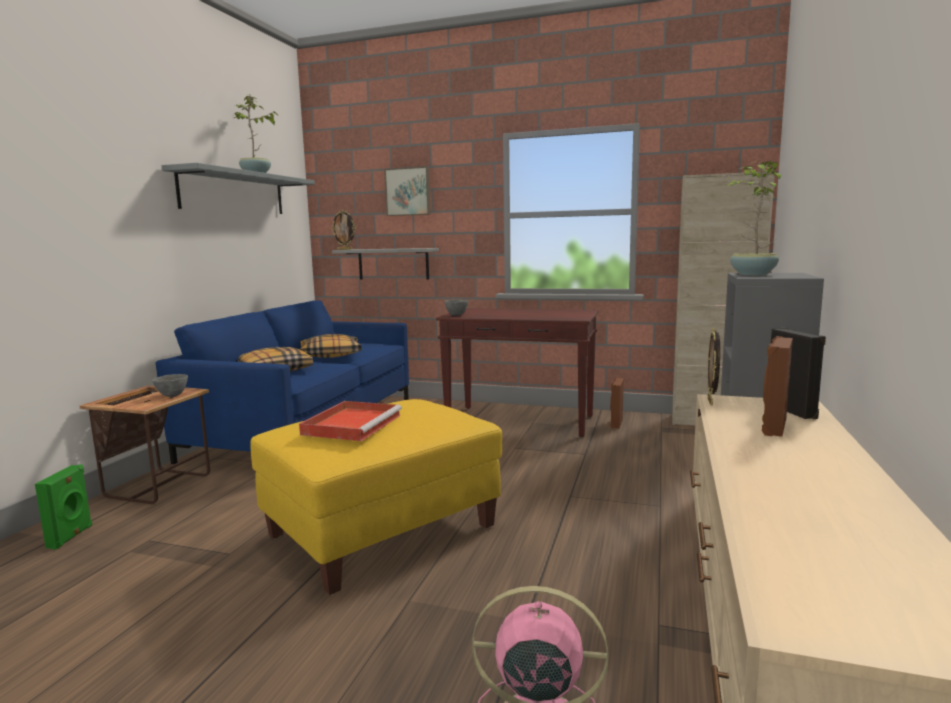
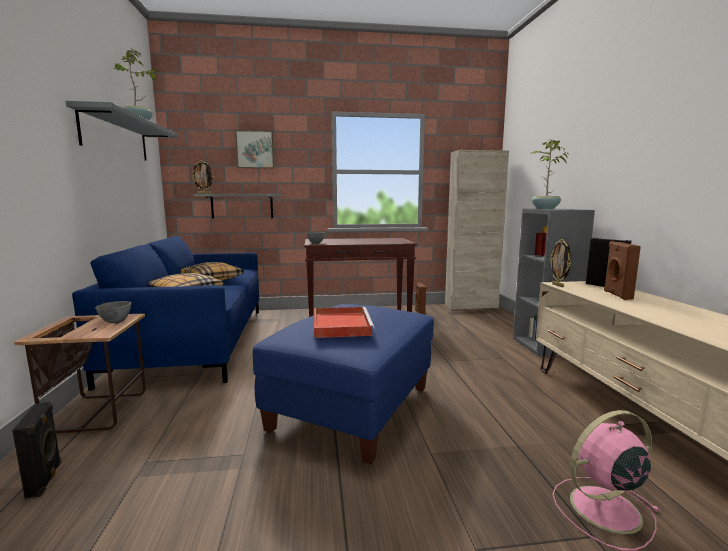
camera: 25 degrees left, 0 degrees up
(71, 536) = (45, 479): green speaker -> black speaker
(382, 532) = (353, 409): yellow ottoman -> blue ottoman

